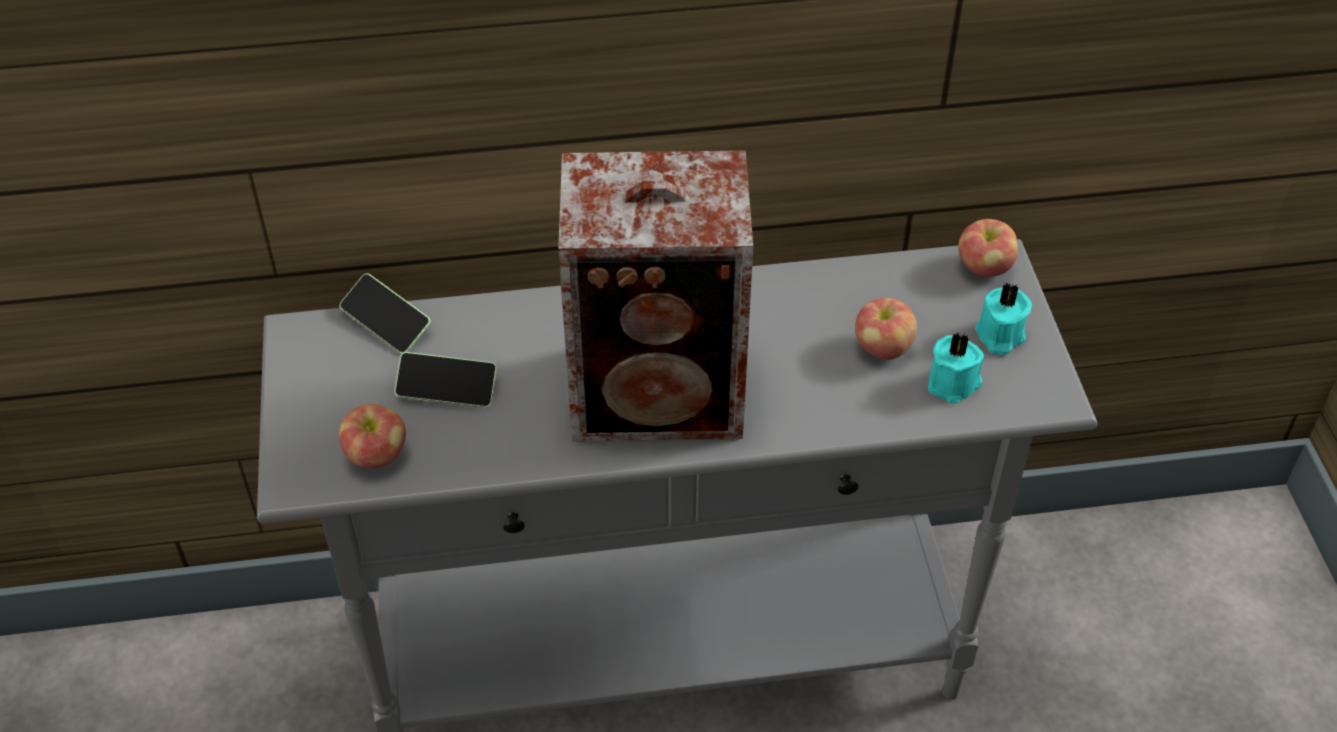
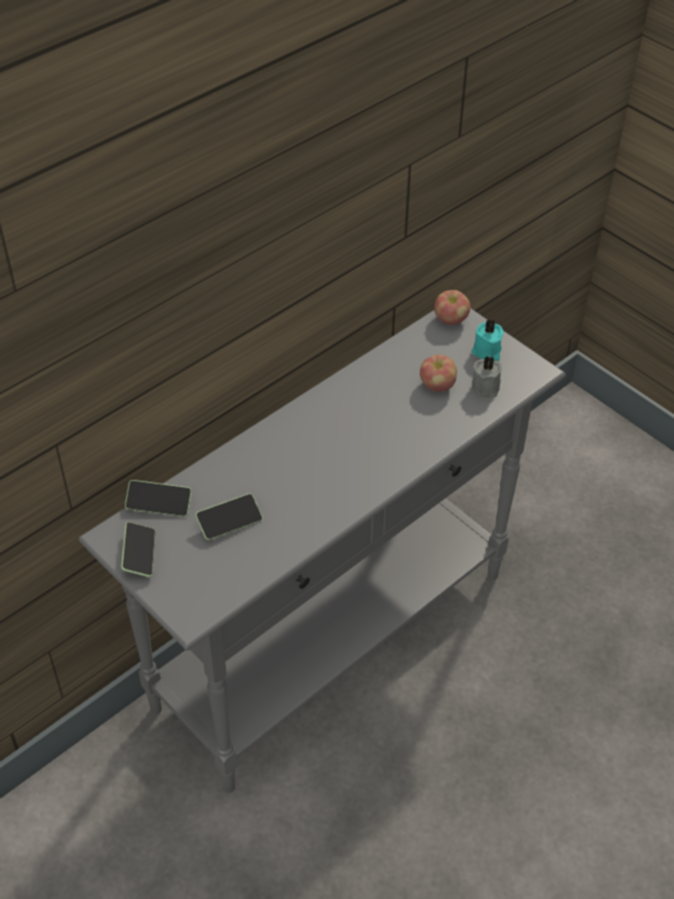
camera: 35 degrees left, 0 degrees up
(308, 373) = (139, 555): none -> phone
(376, 455) = (224, 578): apple -> none
(663, 393) = (348, 465): speaker -> none
(954, 384) = (487, 387): turquoise candle -> grey candle

